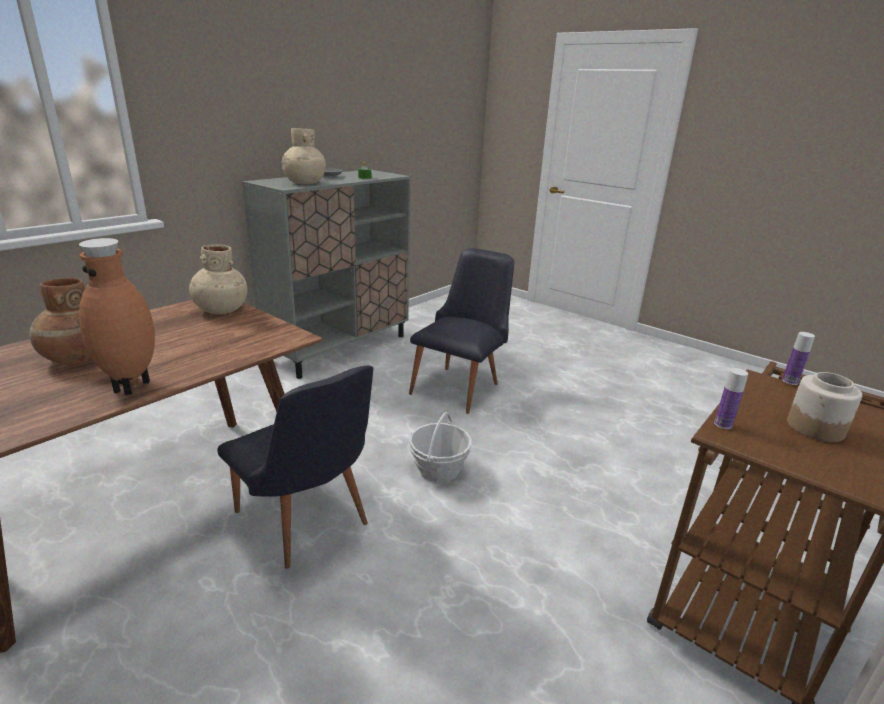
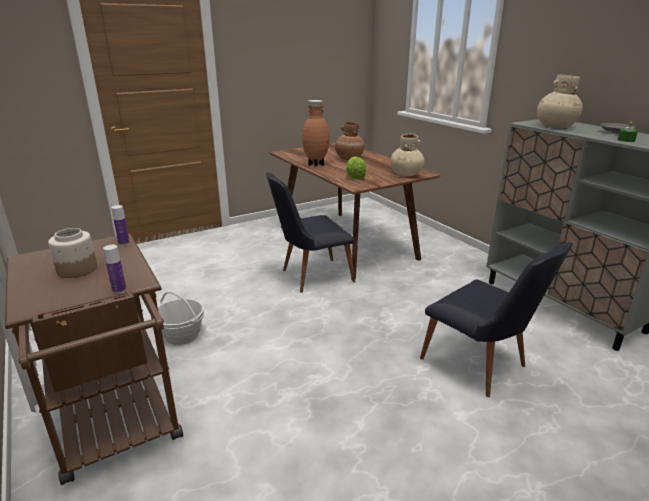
camera: 110 degrees right, 0 degrees up
(235, 342) = (355, 177): none -> lettuce
(439, 469) = (340, 325): basket -> basket (182, 335)

